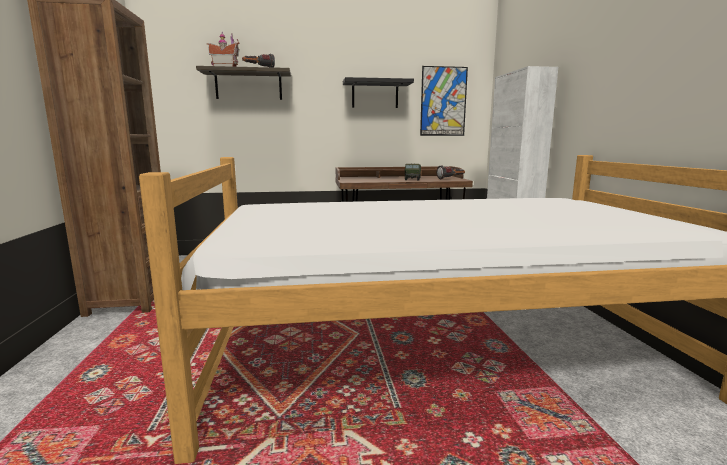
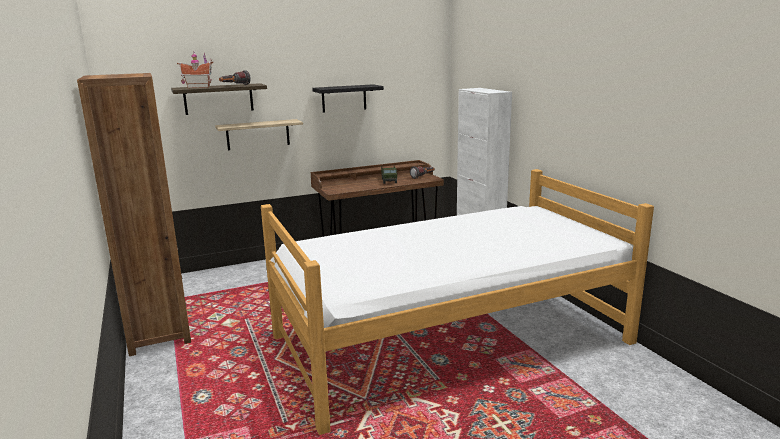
camera: 15 degrees left, 5 degrees up
(285, 124) = (258, 134): none -> shelf
(443, 101) = (407, 99): picture -> none

